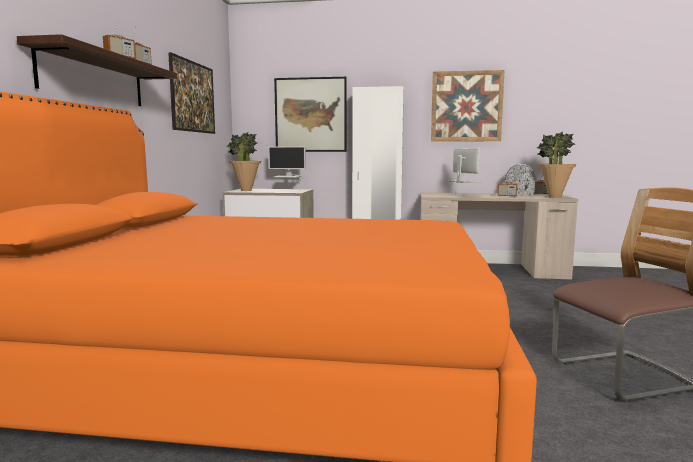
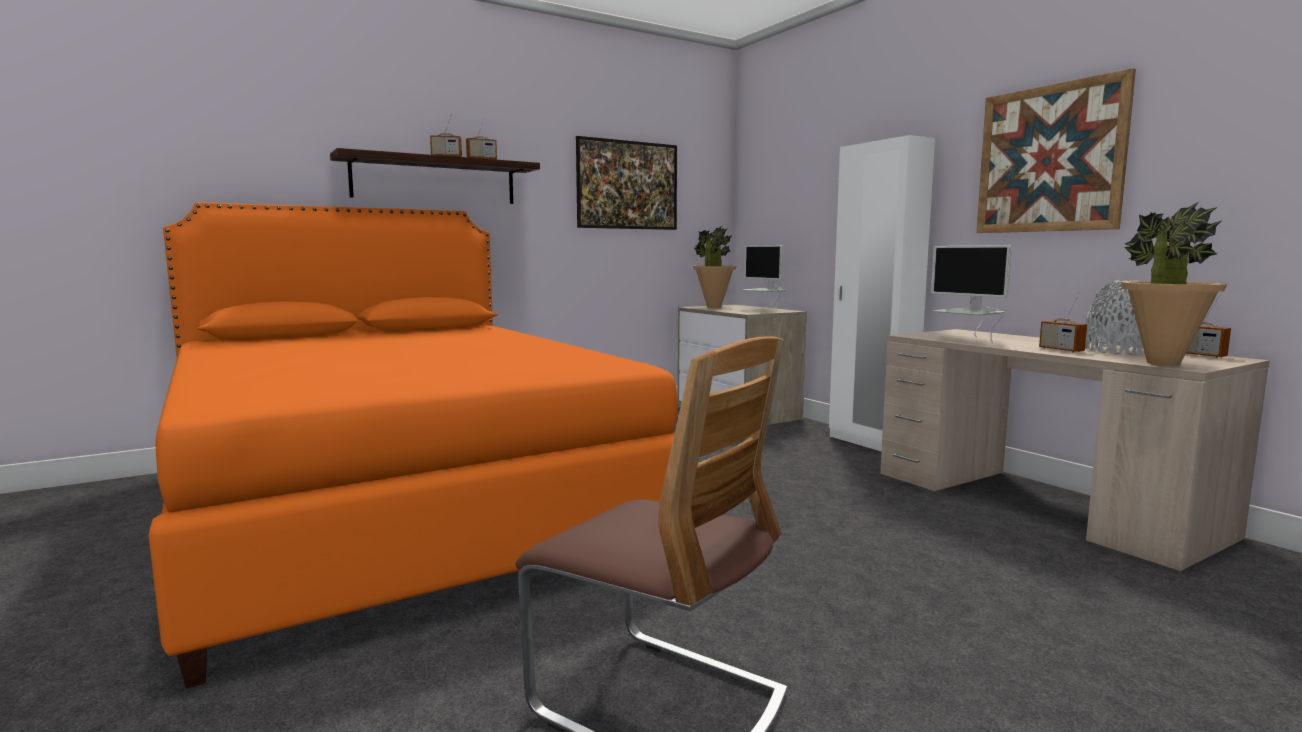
camera: 50 degrees right, 0 degrees up
(311, 115) = (812, 196): picture -> none
(462, 196) = (967, 341): monitor -> monitor turned 120 degrees clockwise

